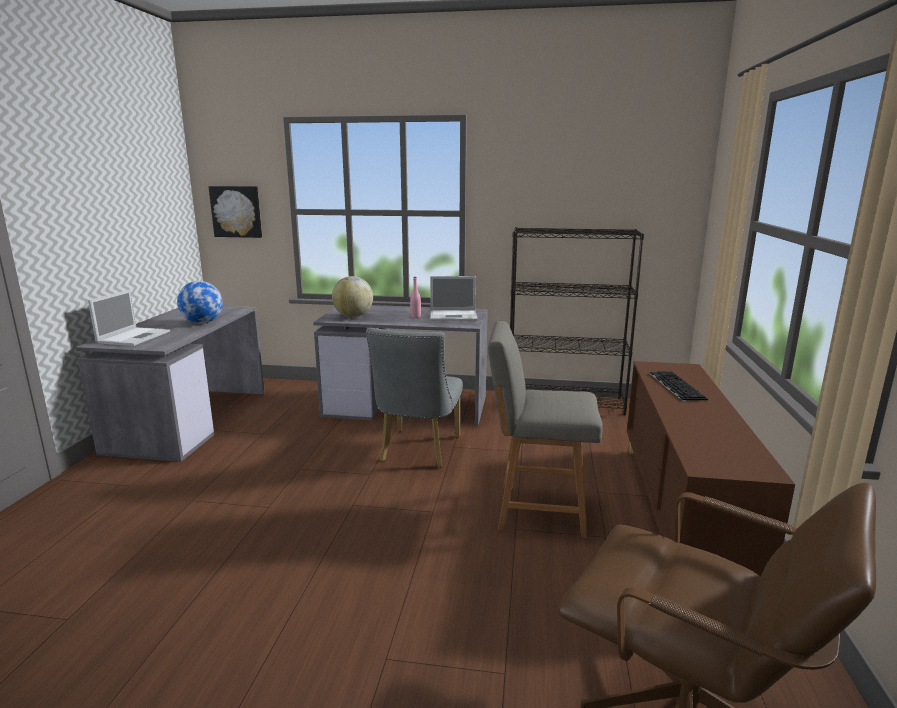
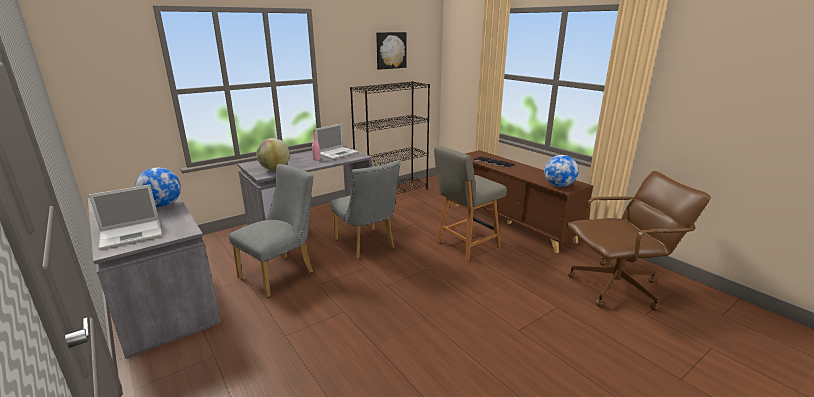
camera: 45 degrees left, 5 degrees up
(135, 337) = (132, 234): laptop -> laptop turned 90 degrees clockwise
(236, 211) = (109, 98): picture -> picture (390, 50)
(294, 441) = (281, 273): none -> grey chair
(707, 457) = (558, 186): none -> globe

